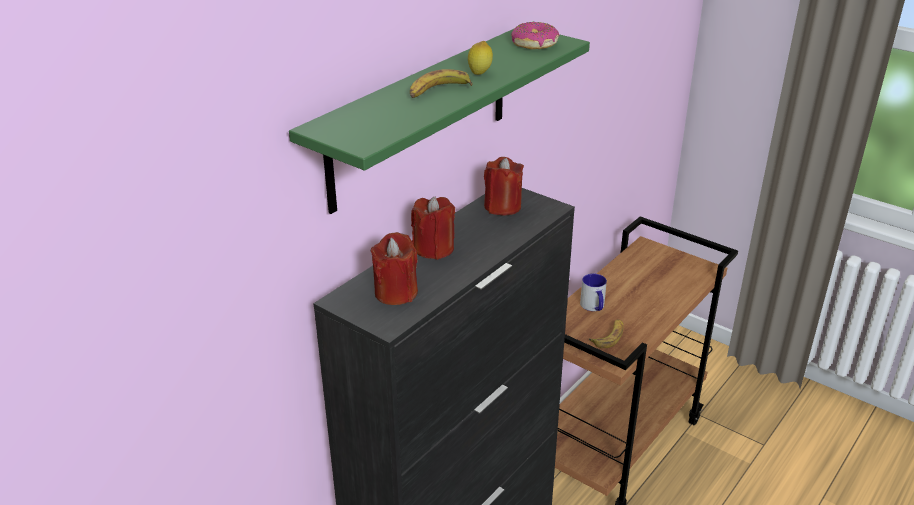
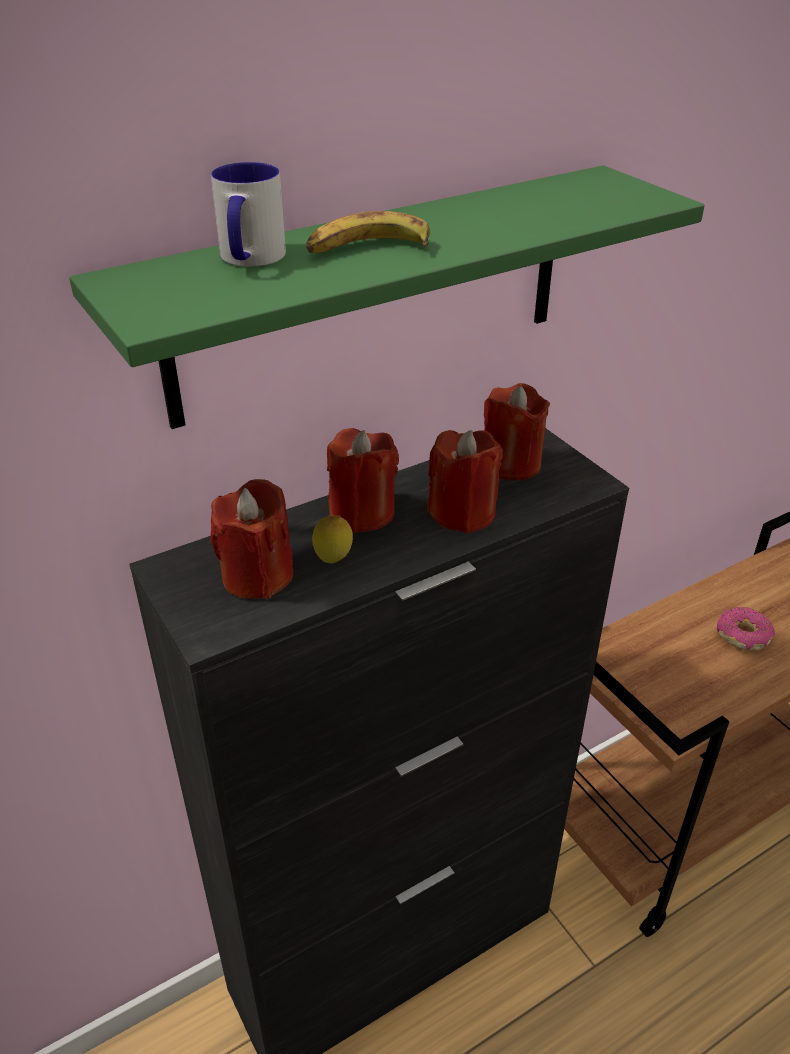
camera: 20 degrees right, 5 degrees up
(480, 74) = (464, 231): lemon -> lemon (333, 561)
(491, 237) = (462, 513): none -> red candle
(535, 44) = (601, 196): donut -> donut (743, 636)
(593, 307) = (675, 633): mug -> mug (250, 259)
(609, 336) = (680, 687): banana -> none

